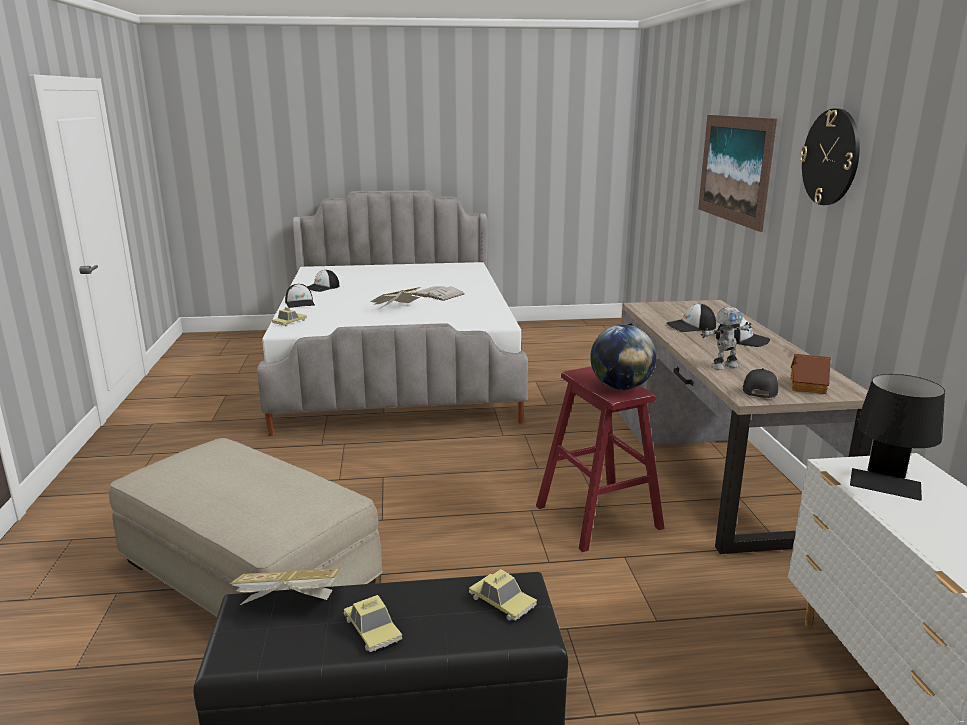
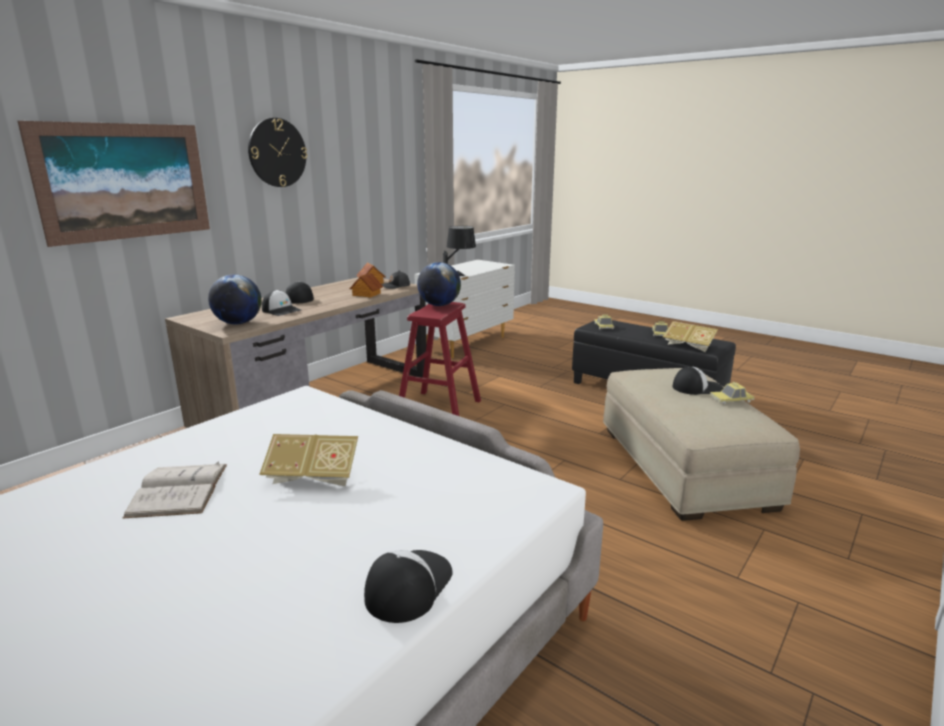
camera: 135 degrees left, 0 degrees up
(290, 322) = (508, 513): toy car -> toy car (731, 399)
(322, 287) = (239, 668): cap -> cap (697, 388)
(662, 310) = (238, 323): none -> globe
(723, 366) = (366, 294): toy robot -> toy house

